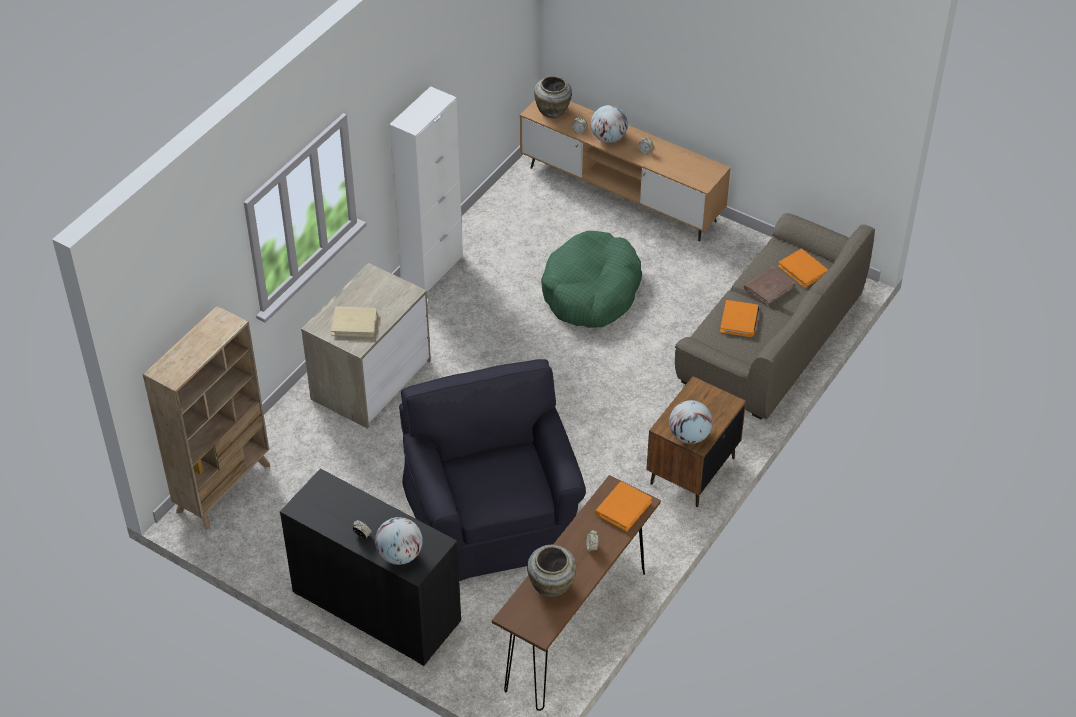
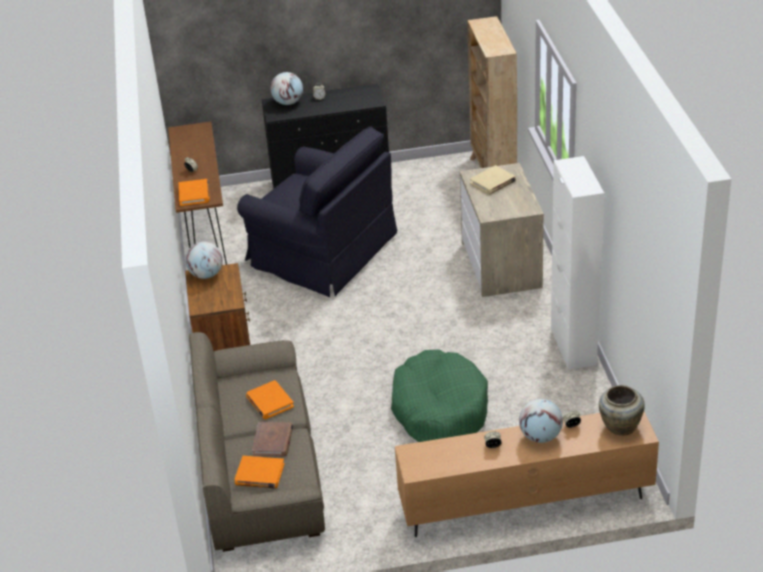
camera: 140 degrees right, 10 degrees down
(551, 587) = (194, 146): beige vase -> none

